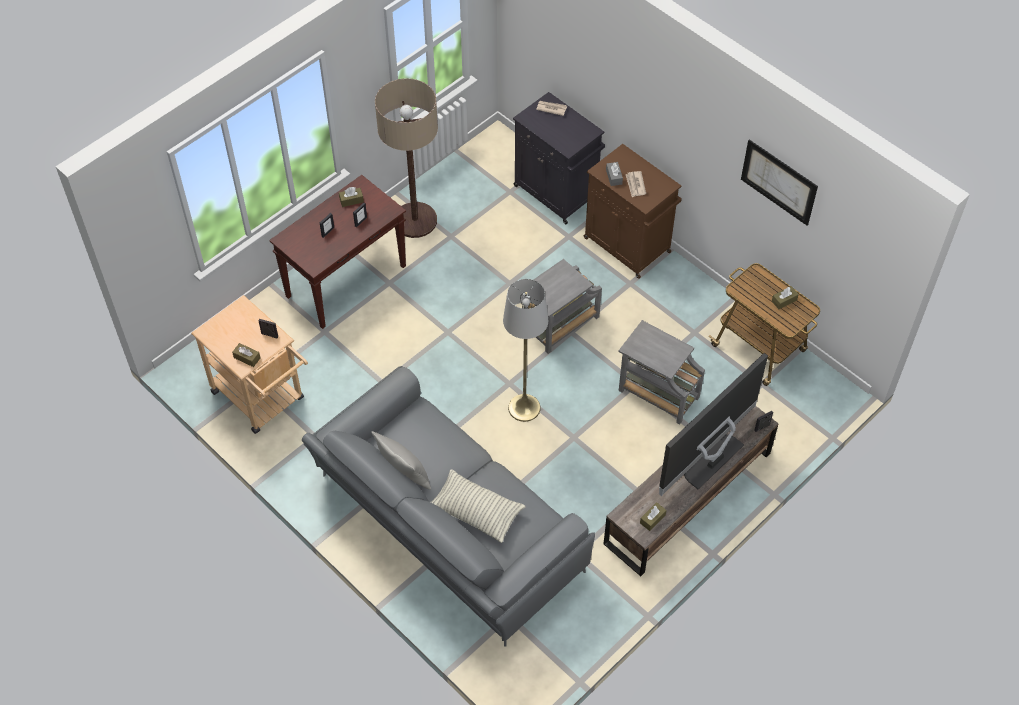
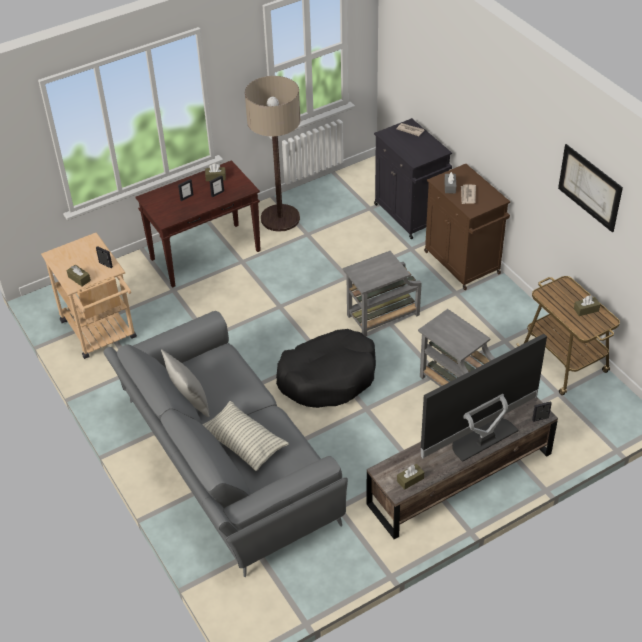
camera: 15 degrees right, 10 degrees down
(524, 408) = (328, 377): grey floor lamp -> black dog bed

